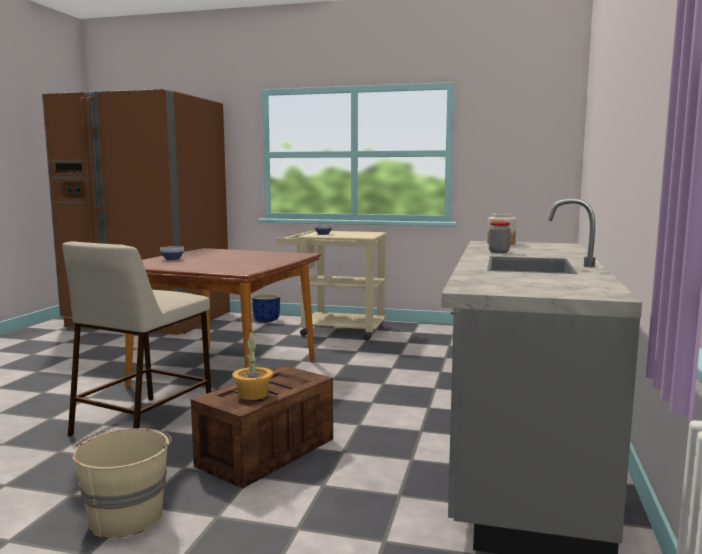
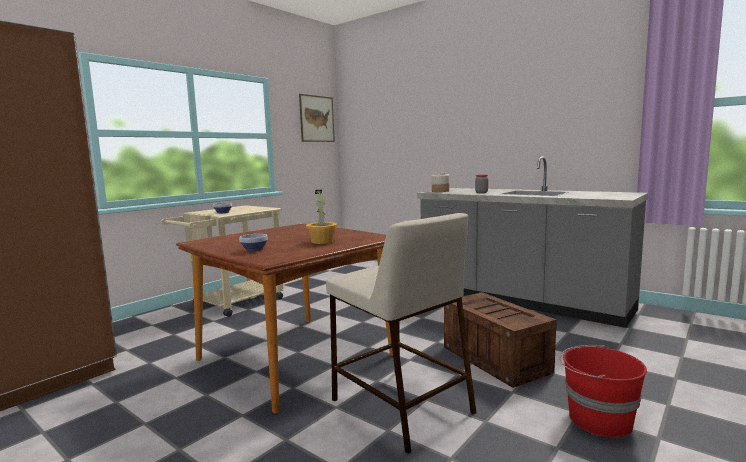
camera: 65 degrees left, 0 degrees up
(126, 516) = (598, 419): beige bucket -> red bucket
(252, 394) = (509, 313): potted plant -> potted plant (322, 241)
(267, 320) = (141, 323): blue planter -> none
(536, 127) = (317, 119): none -> picture

